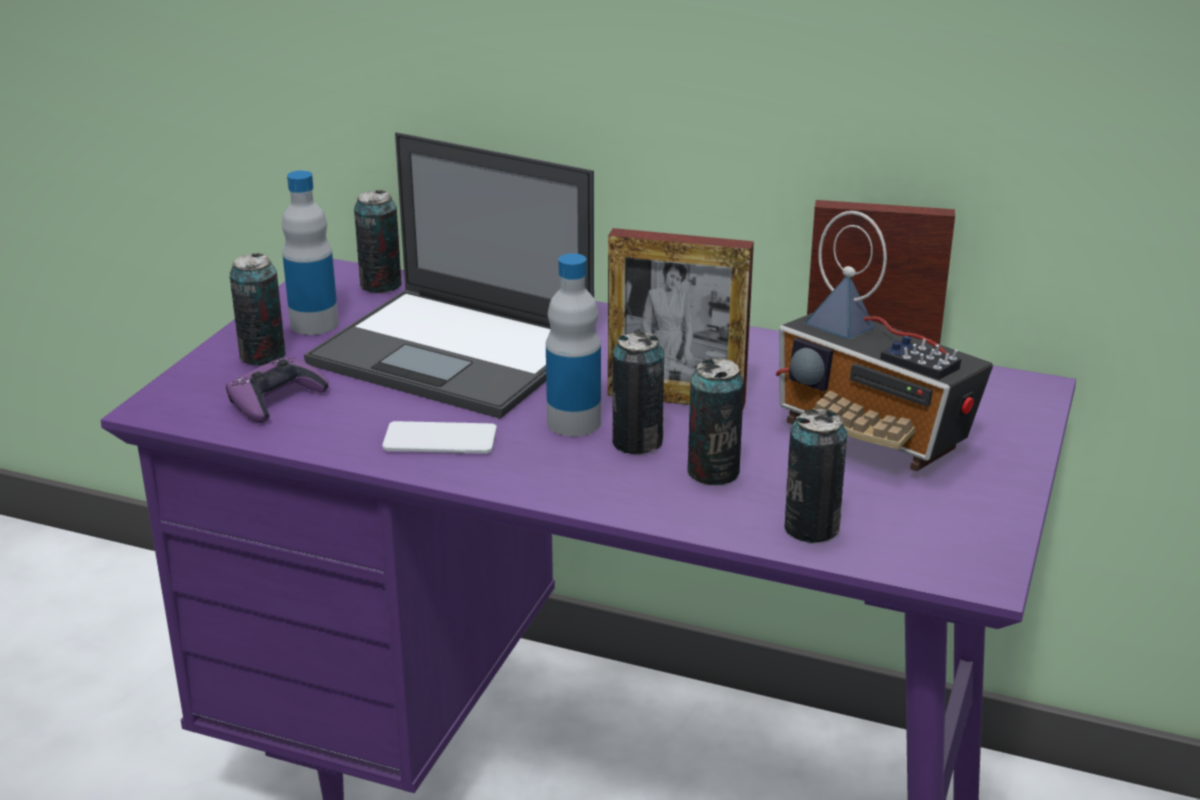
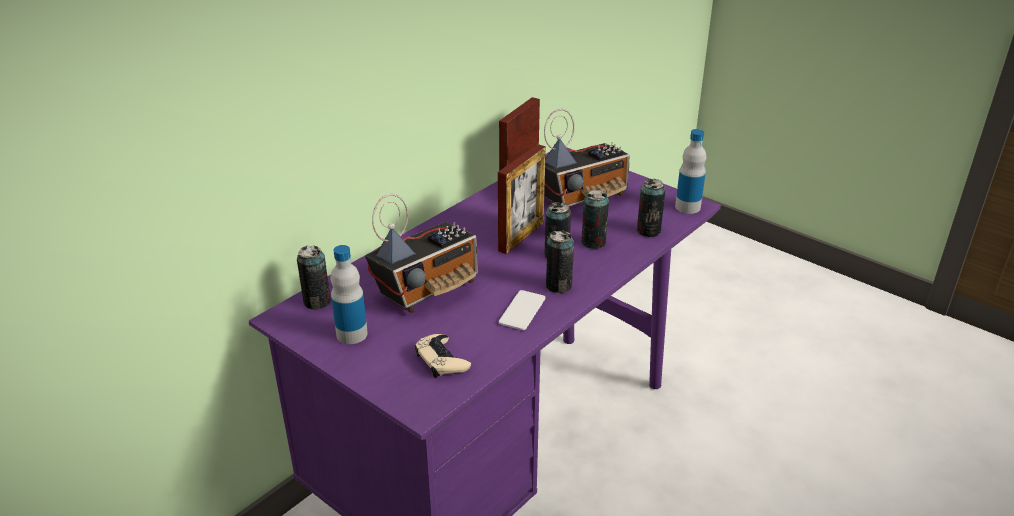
camera: 70 degrees left, 5 degrees up
(262, 356) = (381, 359): can -> can (558, 286)
(276, 399) = (441, 360): purple game controller -> beige game controller
(456, 353) = (428, 290): laptop -> radio
(573, 422) = (527, 269): bottle -> bottle (687, 207)

